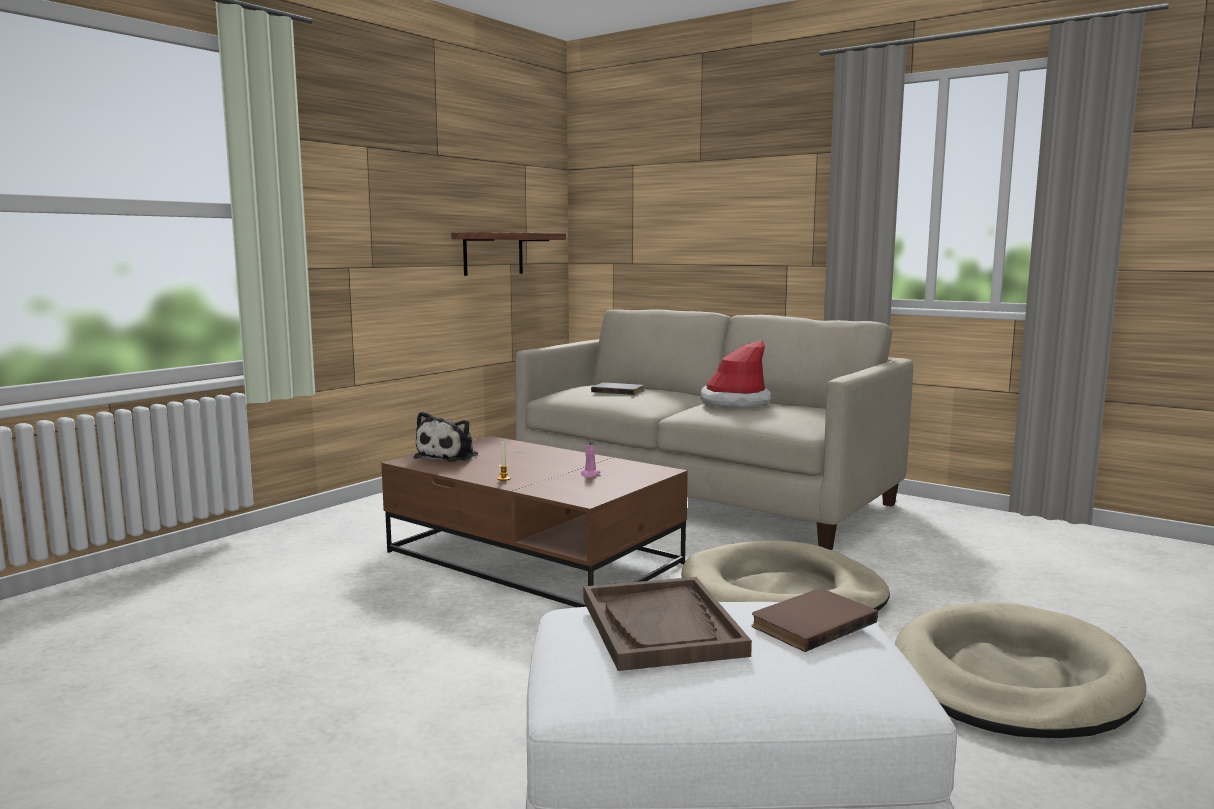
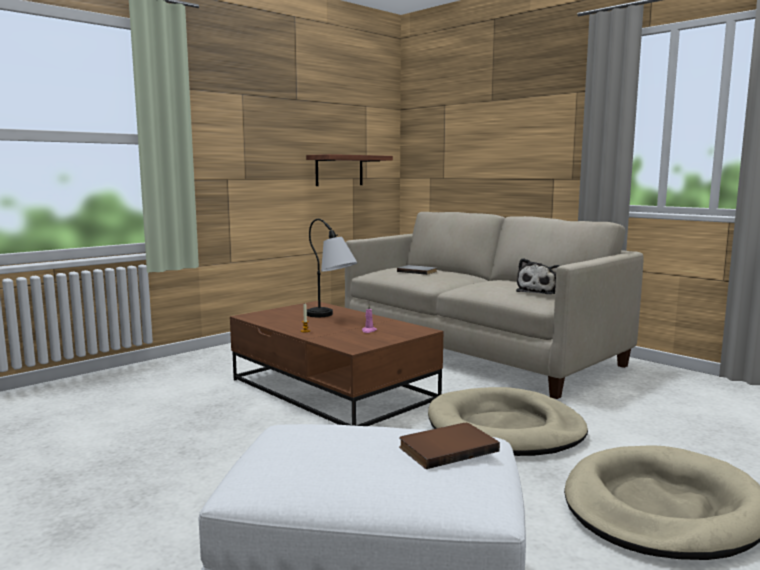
camera: 10 degrees right, 0 degrees up
(449, 456) = (278, 314): plush toy -> plush toy (540, 291)
(526, 458) = (331, 317): none -> table lamp
(661, 627) = (331, 442): brown tray -> none
(735, 403) = (498, 282): hat -> none

